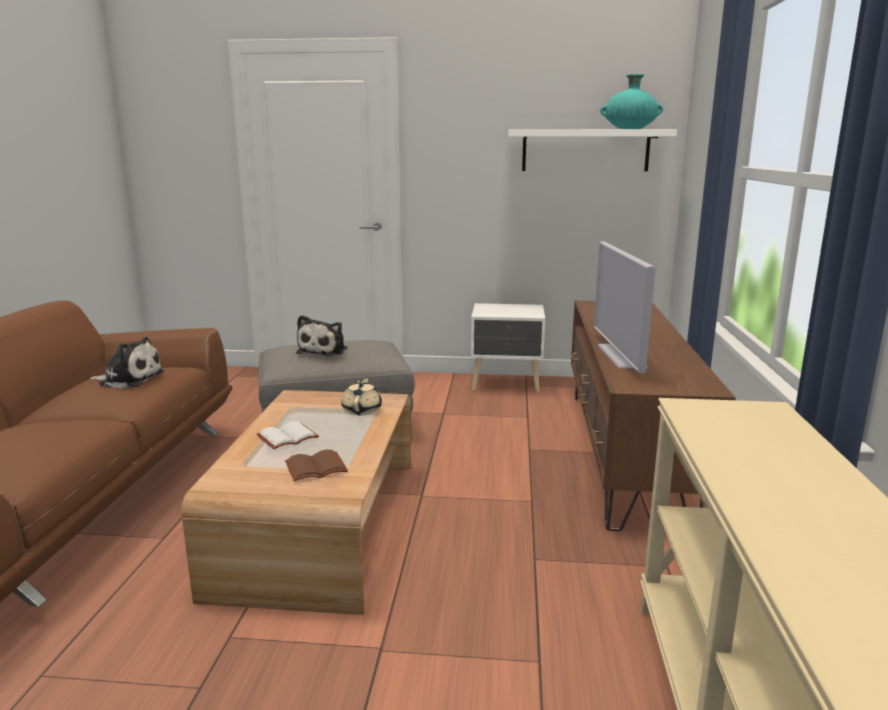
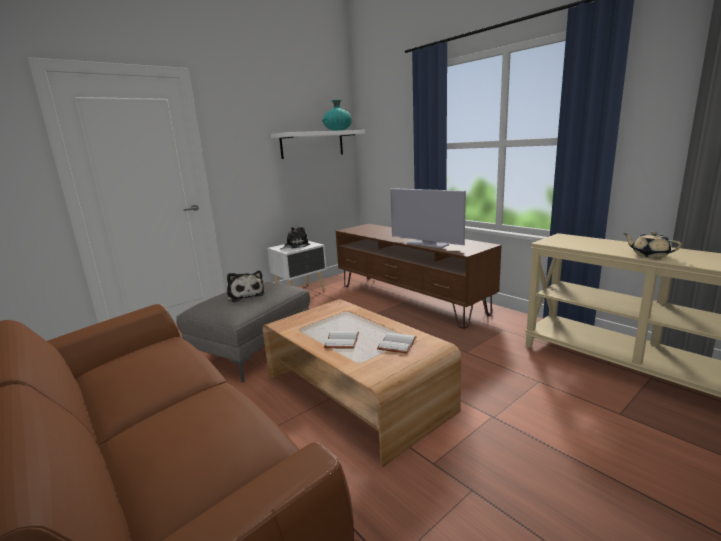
camera: 45 degrees left, 0 degrees up
(129, 379) = (156, 360): plush toy -> plush toy (295, 245)
(316, 467) = (396, 343): brown book -> white book
(362, 410) = (340, 314): beige teapot -> beige teapot (649, 255)

